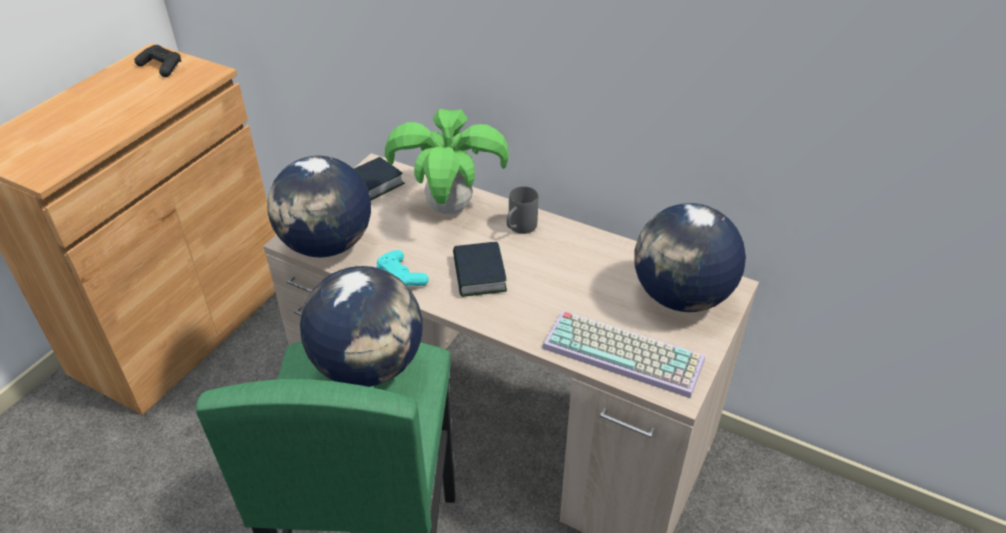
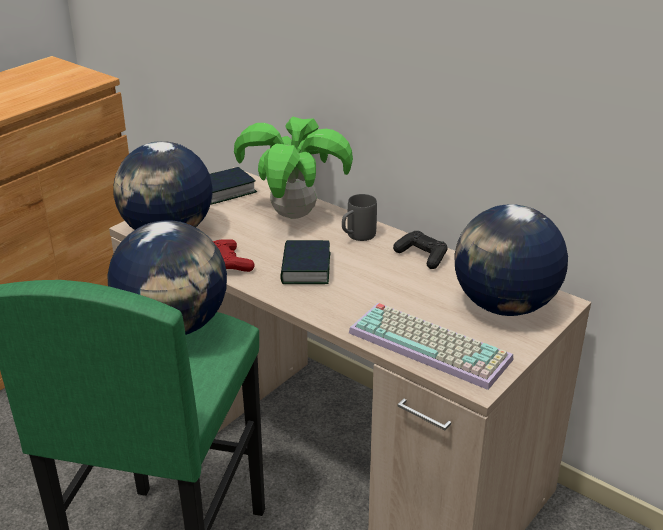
camera: 10 degrees right, 10 degrees down
(161, 67) = (54, 72): black game controller -> black game controller (422, 256)
(401, 276) = (230, 263): turquoise game controller -> red game controller

